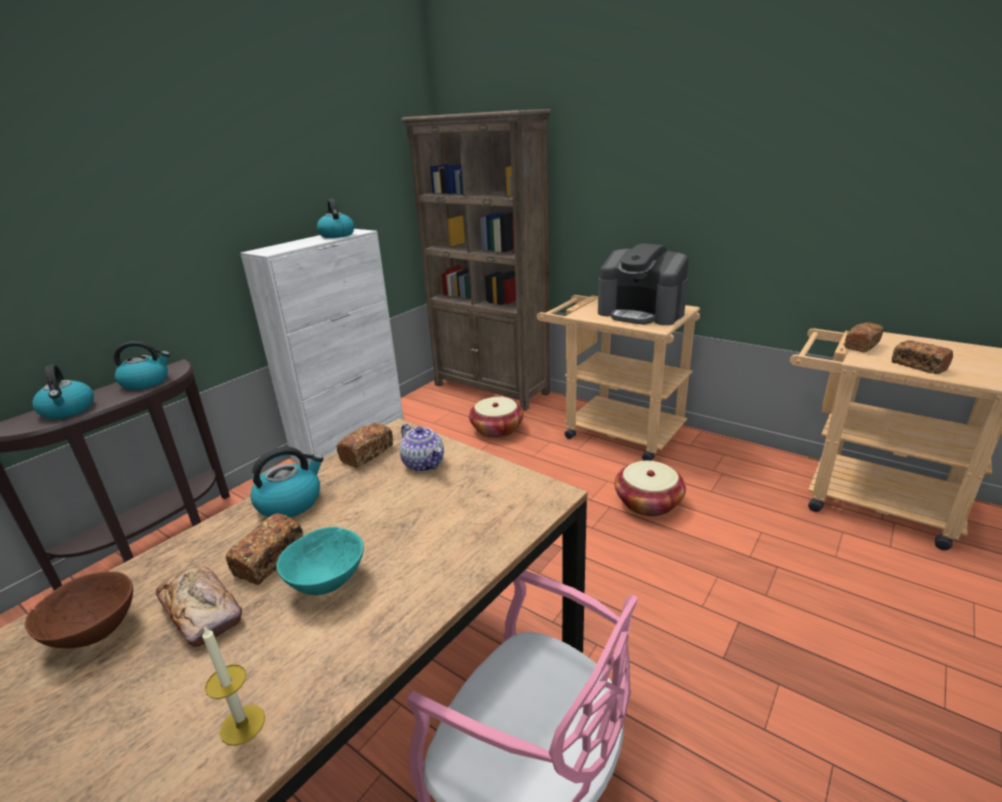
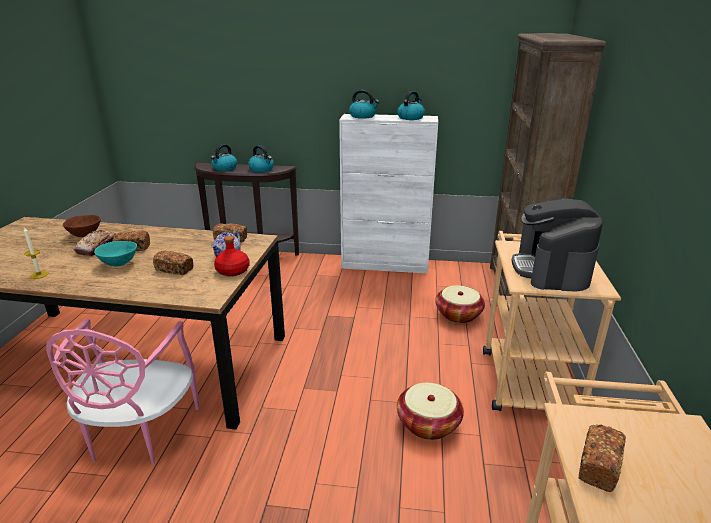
camera: 60 degrees right, 0 degrees up
(290, 502) = (178, 237): kettle -> kettle (363, 116)
(480, 466) = (233, 271): none -> red bottle
(861, 345) = (620, 414): bread -> bread (174, 269)

